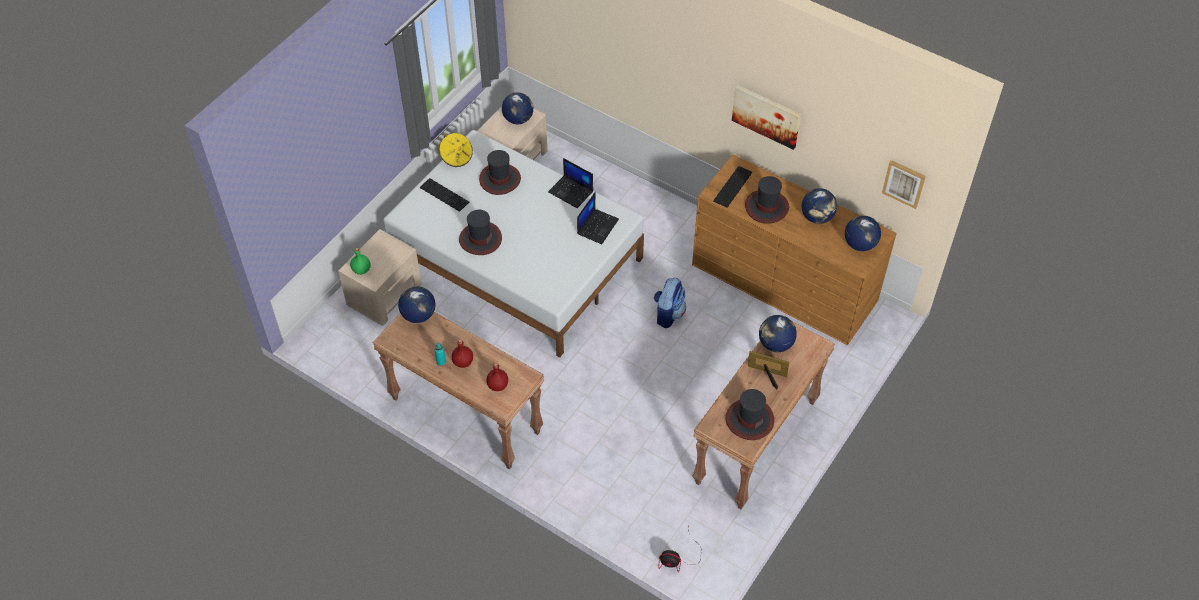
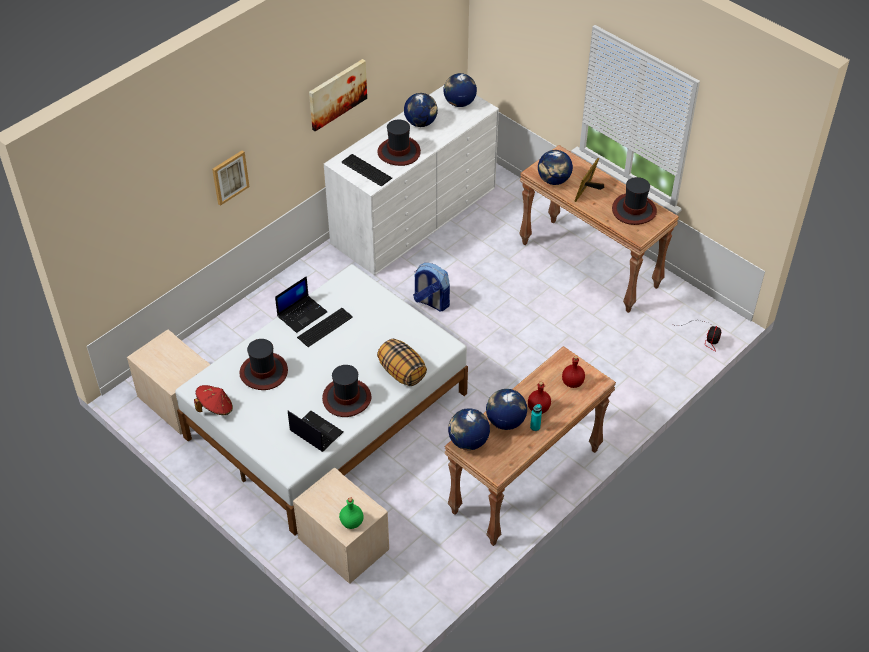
camera: 80 degrees left, 5 degrees down
(444, 194) = (269, 424): keyboard -> keyboard (323, 327)
(456, 157) = (215, 408): yellow hat -> red hat
(516, 272) = (401, 372): none -> pillow
(518, 119) = (165, 354): globe -> globe (505, 421)
(597, 226) = (356, 299): laptop -> laptop (315, 432)
(784, 283) = (414, 214): brown dresser -> white dresser
(904, 183) = (443, 31): picture -> picture (230, 177)

